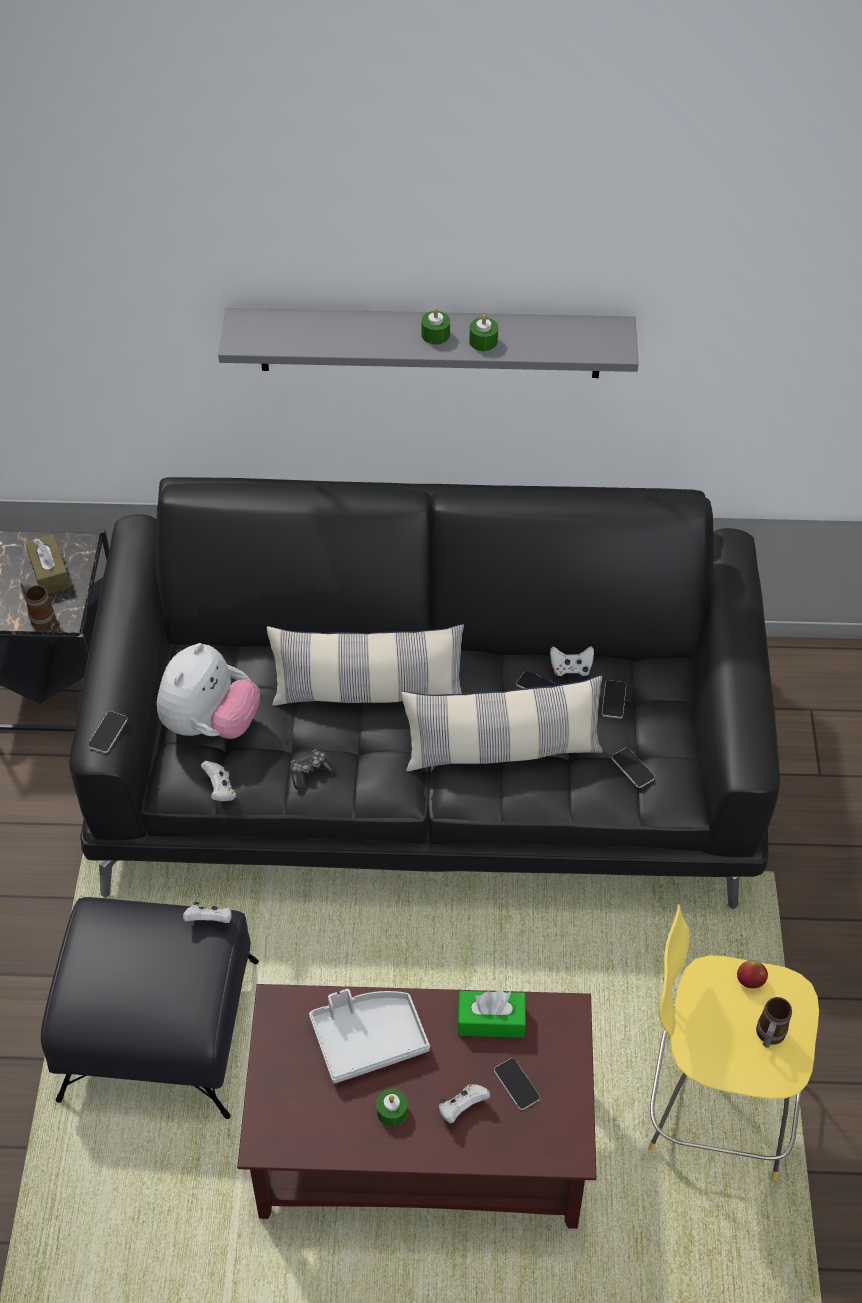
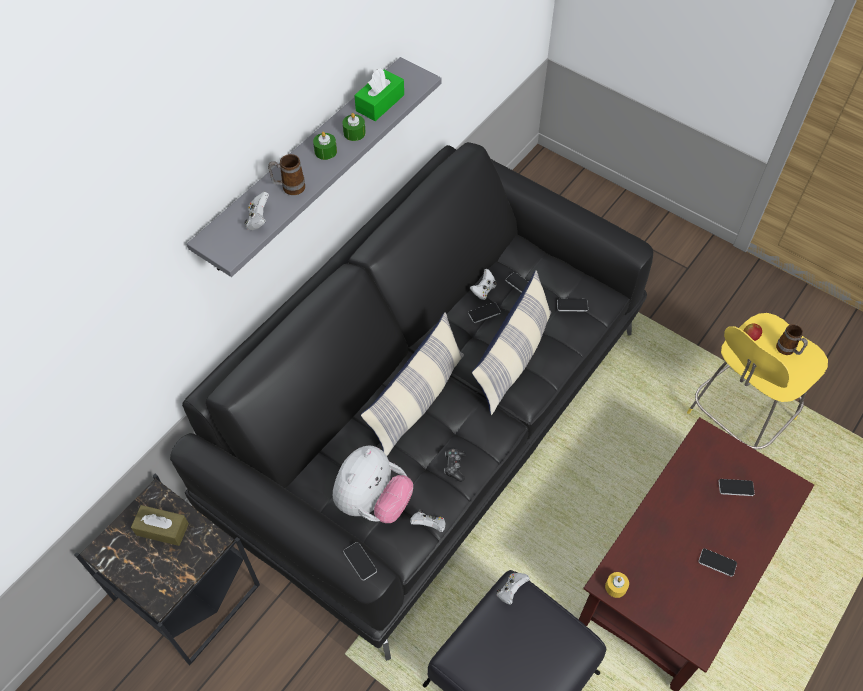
camera: 55 degrees left, 5 degrees up
(40, 616) = (197, 557): mug -> mug (289, 188)
(210, 723) = (373, 501): plush toy -> plush toy turned 60 degrees clockwise
(280, 1016) = (615, 587): none -> yellow candle
(368, 1038) = (661, 546): grey tray -> none
(392, 1111) = (717, 562): green candle -> phone
(462, 1108) = (735, 524): white game controller -> white game controller (258, 220)
(491, 1020) = (687, 475): green tissue box -> green tissue box (380, 103)

